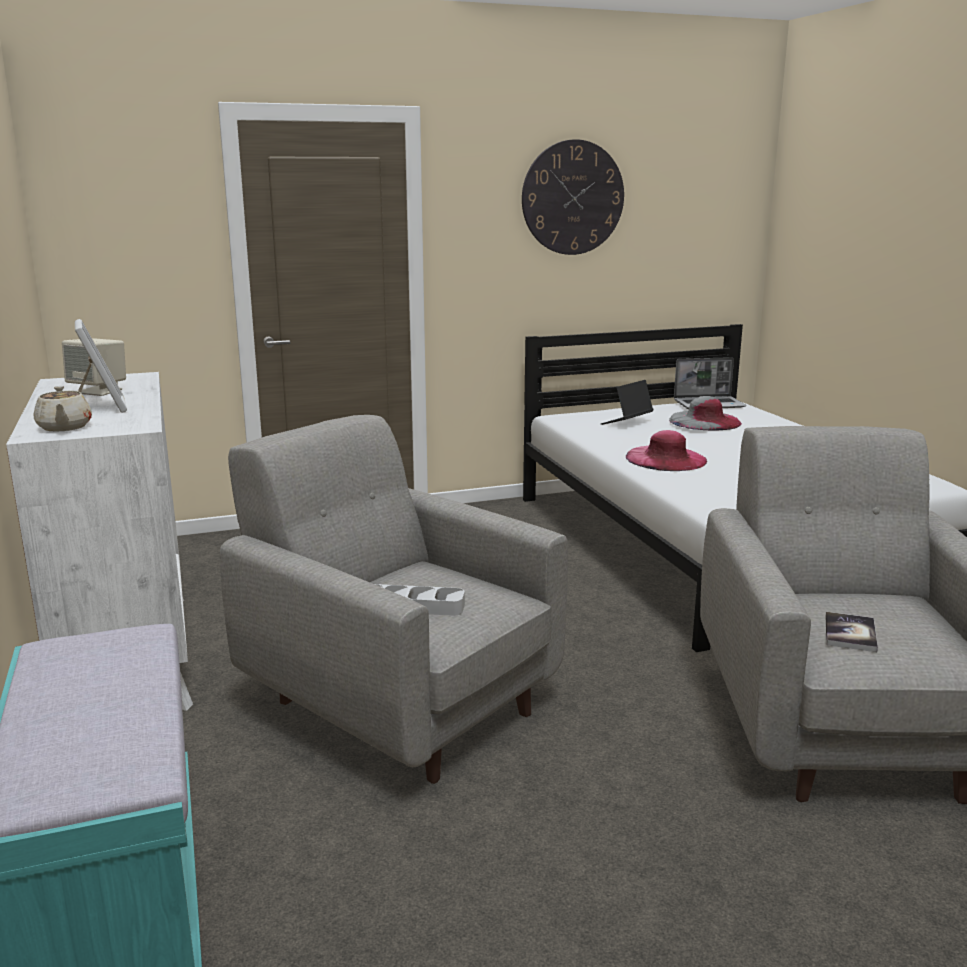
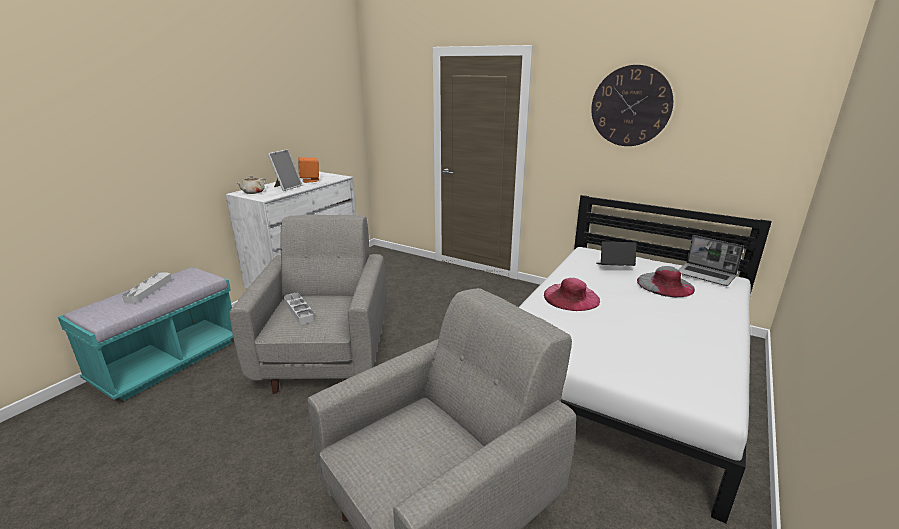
camera: 50 degrees right, 5 degrees up
(77, 700) = (149, 290): none -> grey tray
(99, 391) = (310, 180): beige speaker -> orange speaker
(850, 633) = (388, 444): book -> none

